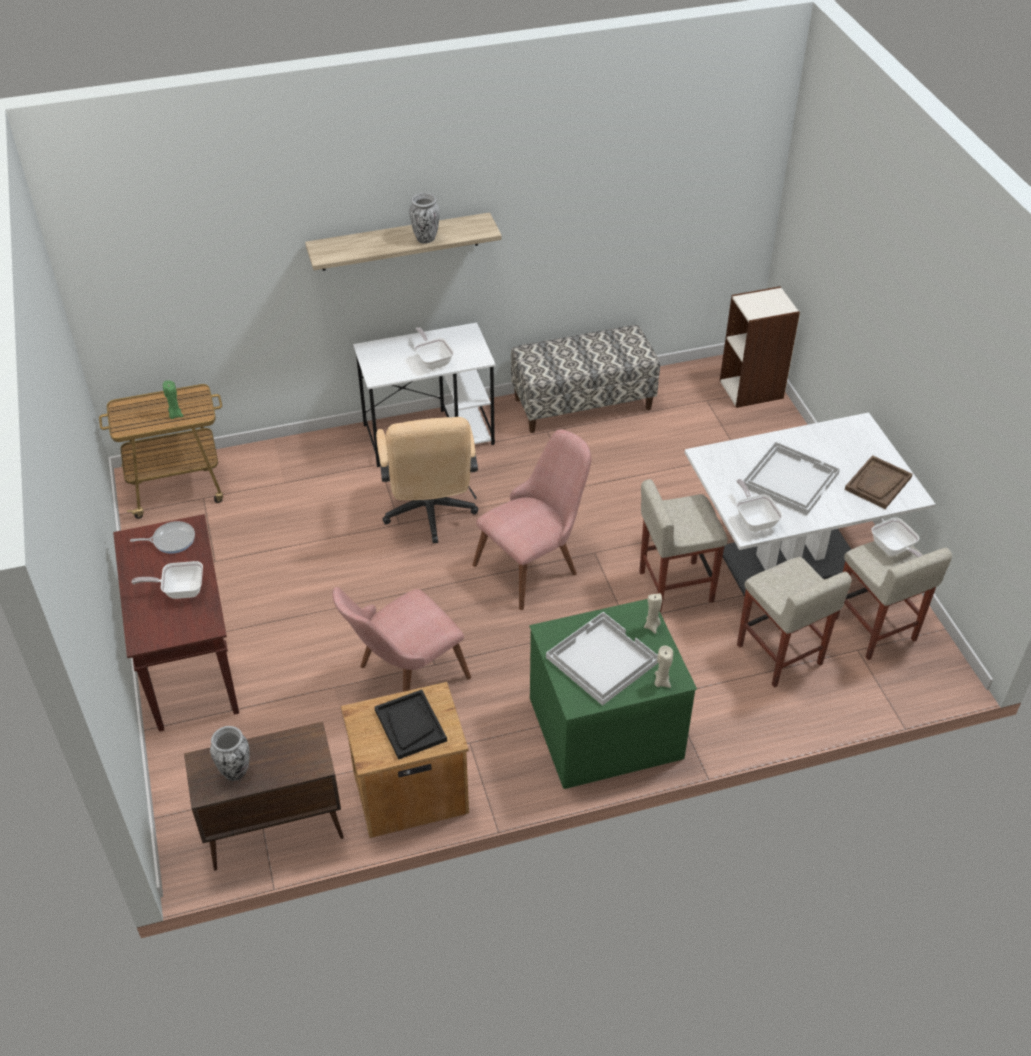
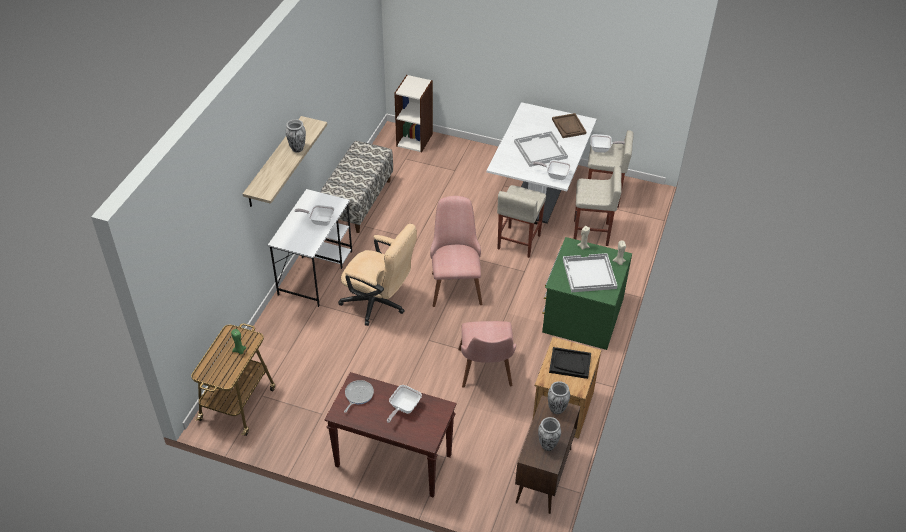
camera: 55 degrees left, 0 degrees up
(309, 750) = (556, 409): none -> vase

